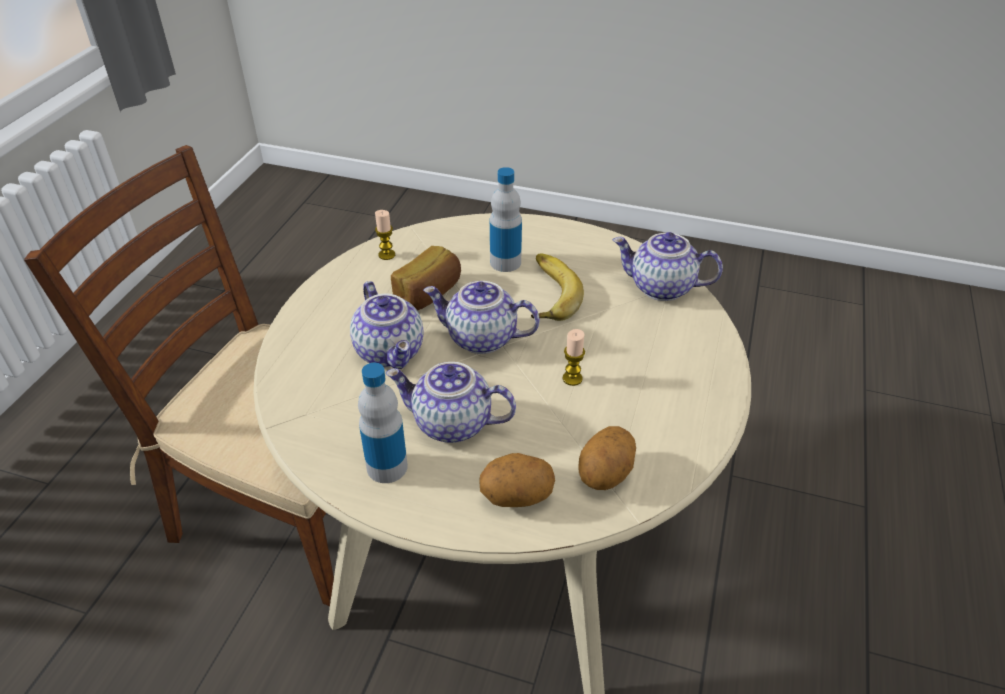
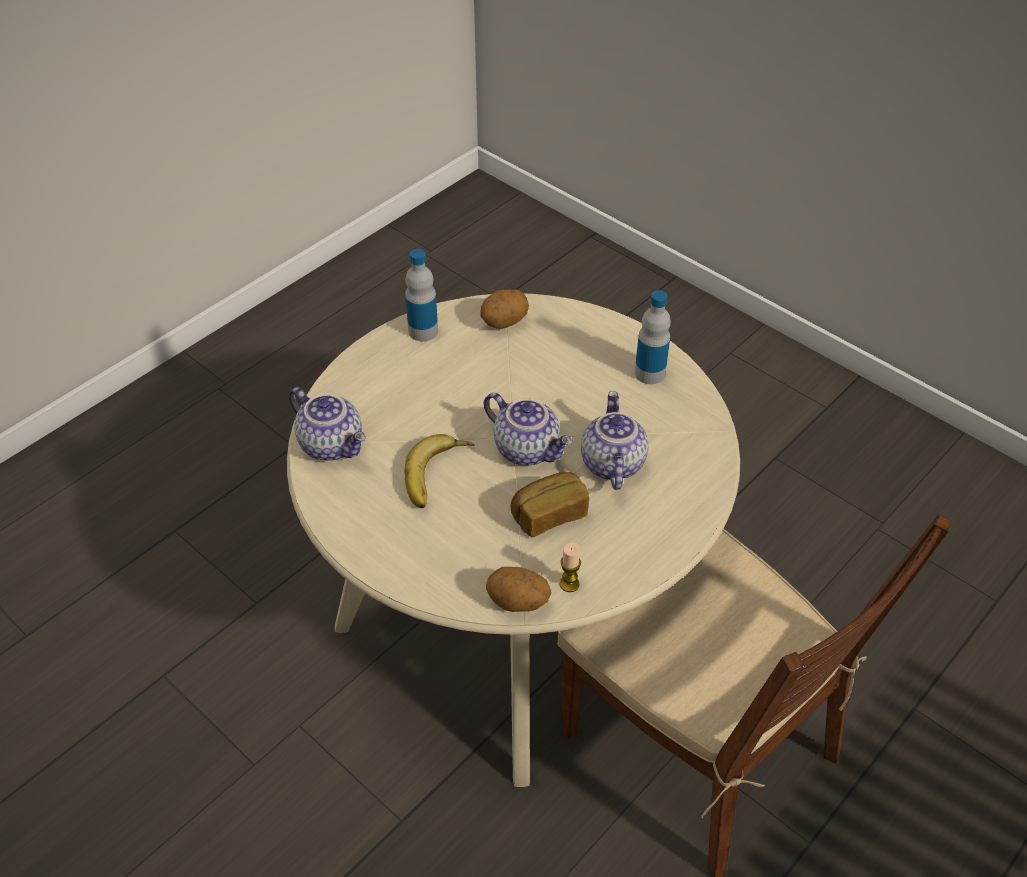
camera: 155 degrees left, 5 degrees up
(451, 425) = (590, 387): teapot -> none
(505, 262) = (452, 527): bottle -> bottle (423, 331)
(517, 497) = (571, 328): potato -> potato (517, 603)
(572, 378) = (477, 390): candle -> none

